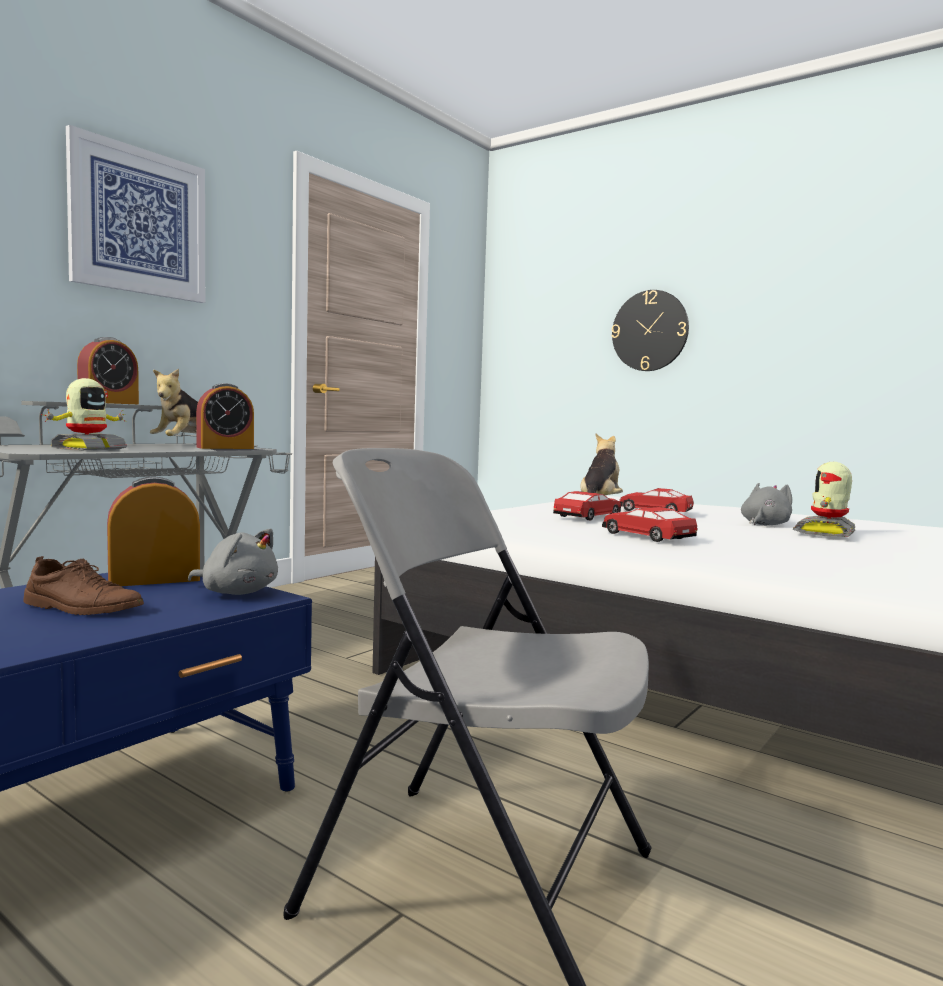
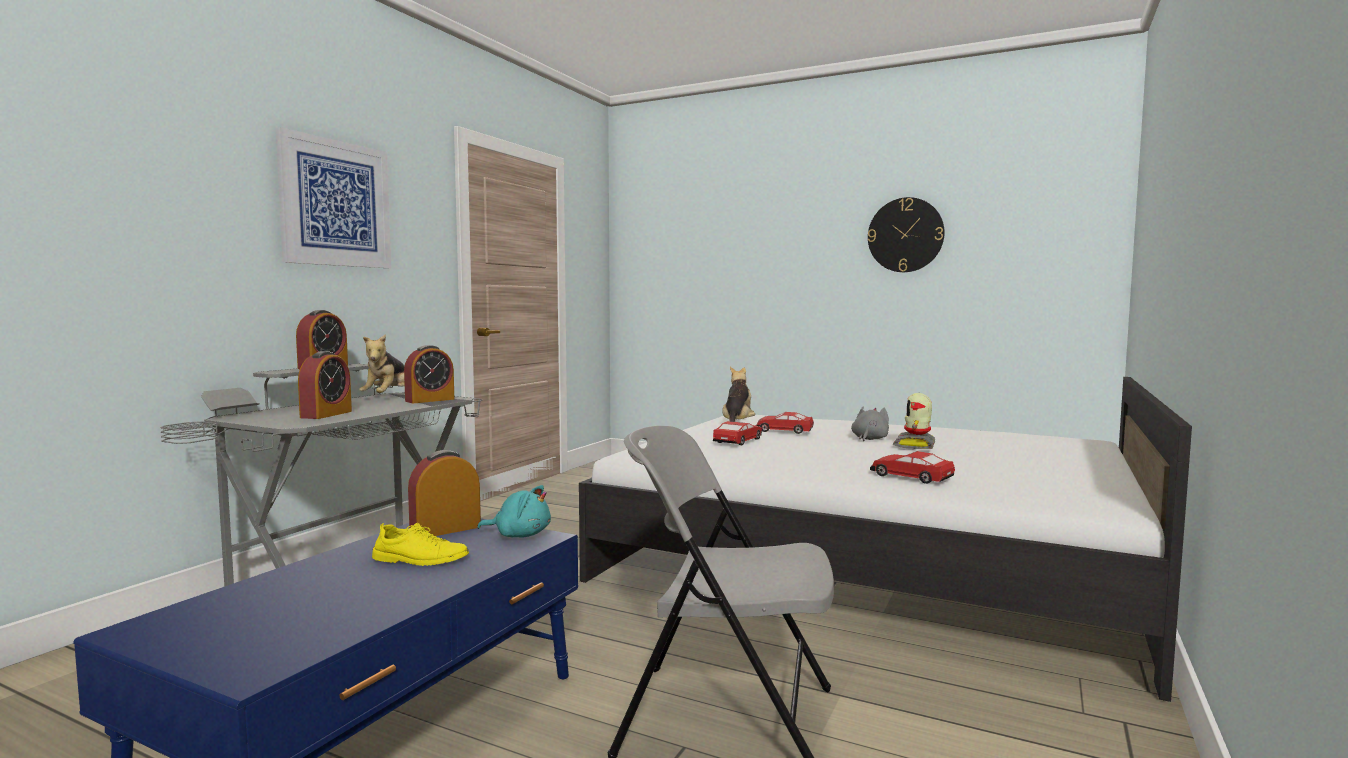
camera: 10 degrees left, 0 degrees up
(82, 607) = (420, 559): brown shoe -> yellow shoe
(88, 449) = (326, 414): toy robot -> alarm clock
(237, 592) = (520, 535): grey plush toy -> turquoise plush toy
(646, 536) = (792, 459): toy car -> toy car (910, 477)
(650, 331) = (758, 268): wall clock -> wall clock (905, 235)

